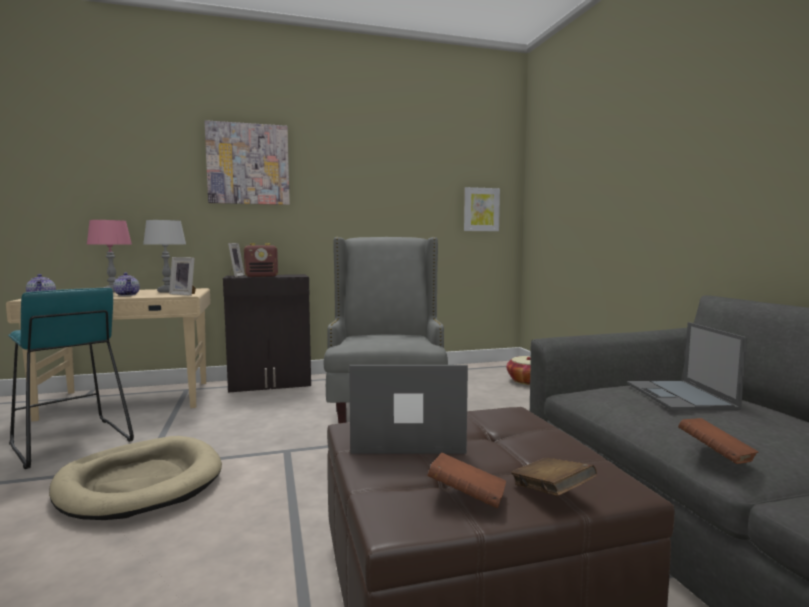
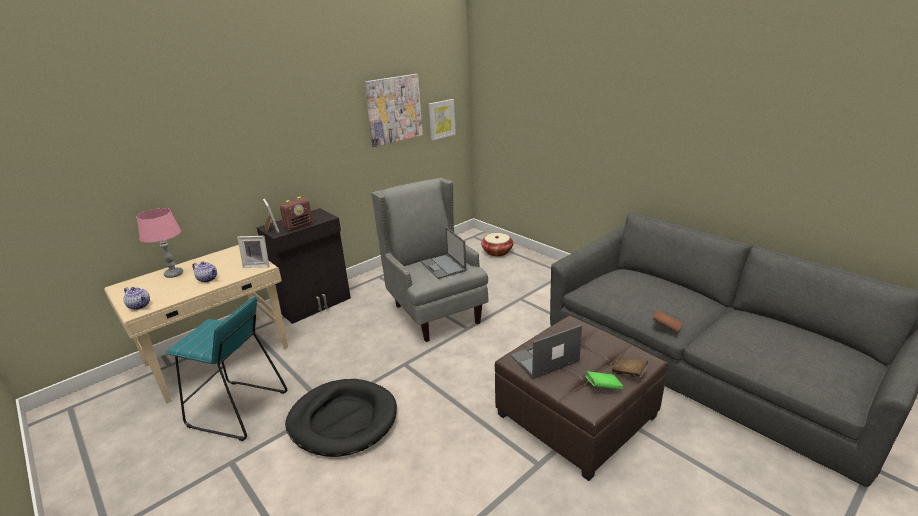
camera: 25 degrees left, 20 degrees up
(140, 483) = (343, 420): beige dog bed -> black dog bed
(168, 291) = (227, 262): grey table lamp -> none
(248, 164) = (255, 122): picture -> picture (394, 109)
(467, 498) = (603, 387): brown book -> green book
(680, 396) = (634, 286): laptop -> laptop (443, 266)

